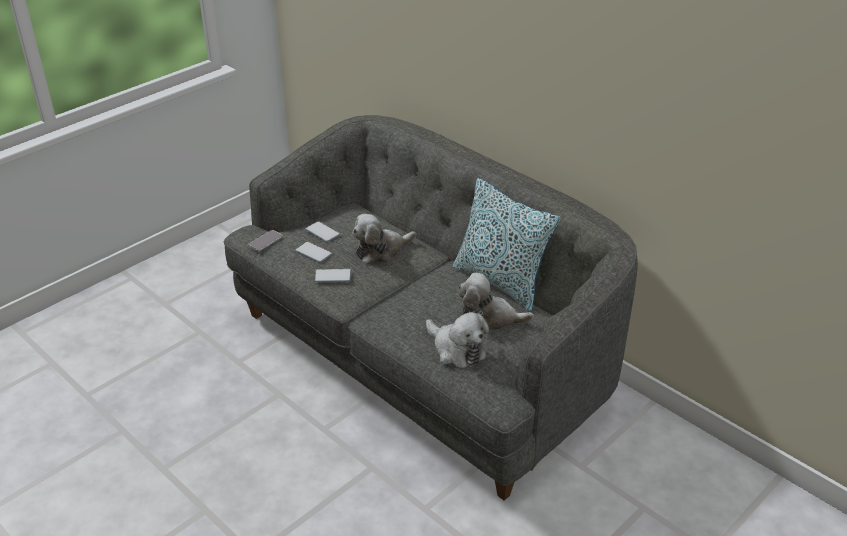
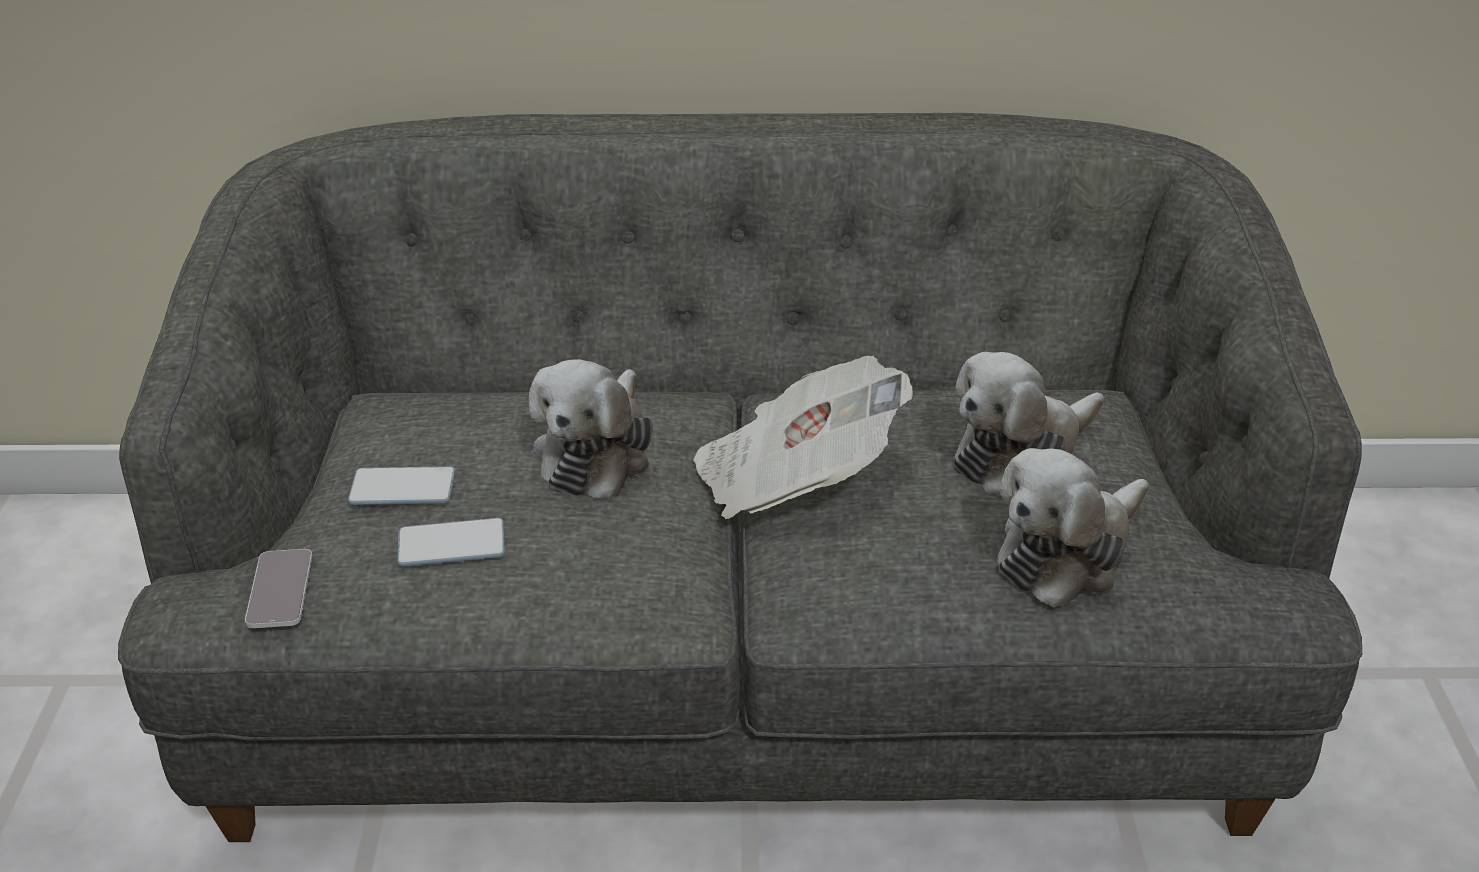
camera: 45 degrees left, 0 degrees up
(332, 276) = (577, 569): phone -> none
(422, 288) = (795, 480): none -> newspaper
(456, 350) = (1067, 554): plush toy -> plush toy turned 135 degrees clockwise
(501, 282) = (914, 380): pillow -> none

